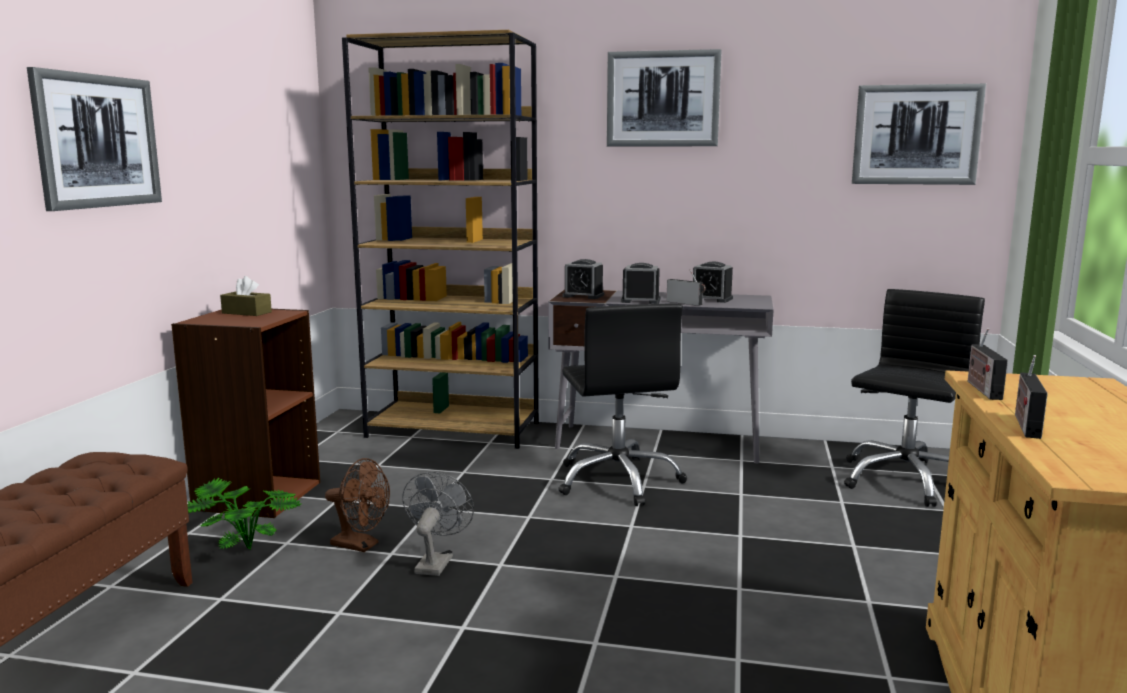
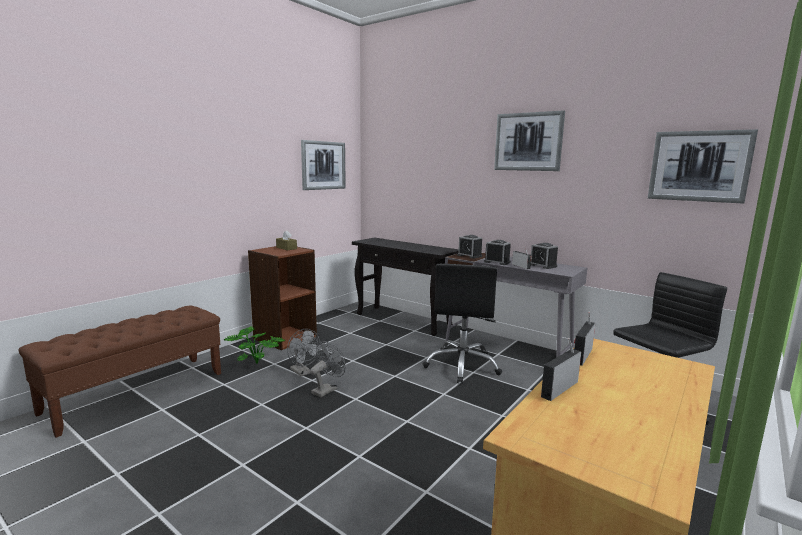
camera: 25 degrees right, 0 degrees up
(98, 141) = (213, 164): picture -> picture (323, 165)
(361, 545) = (303, 372): brown fan -> grey fan
(454, 430) = (404, 320): brown bookcase -> black console table

